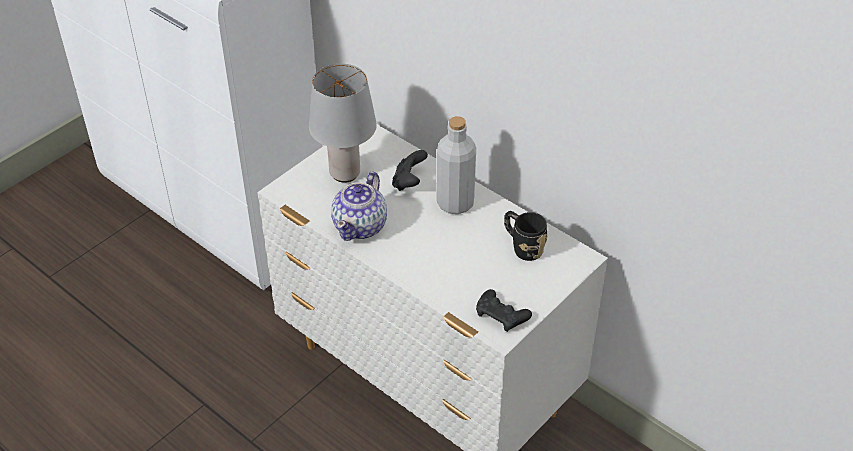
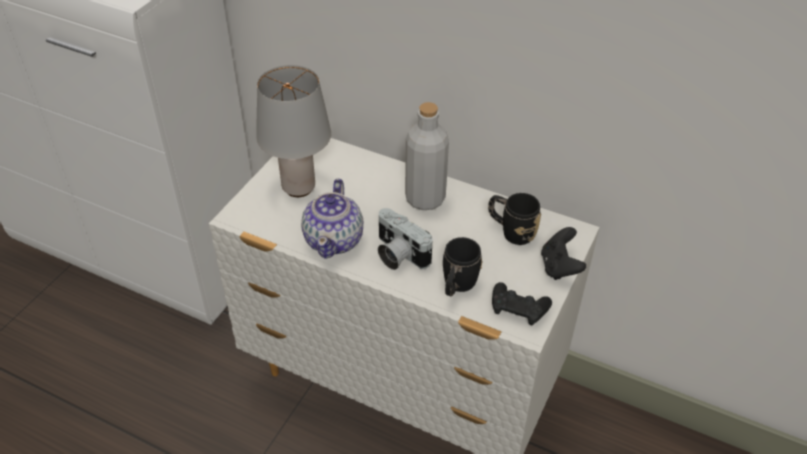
camera: 15 degrees left, 0 degrees up
(409, 182) = (369, 185): black game controller -> black game controller (559, 267)
(412, 249) = (398, 254): none -> camera
(454, 286) = (457, 286): none -> black mug

